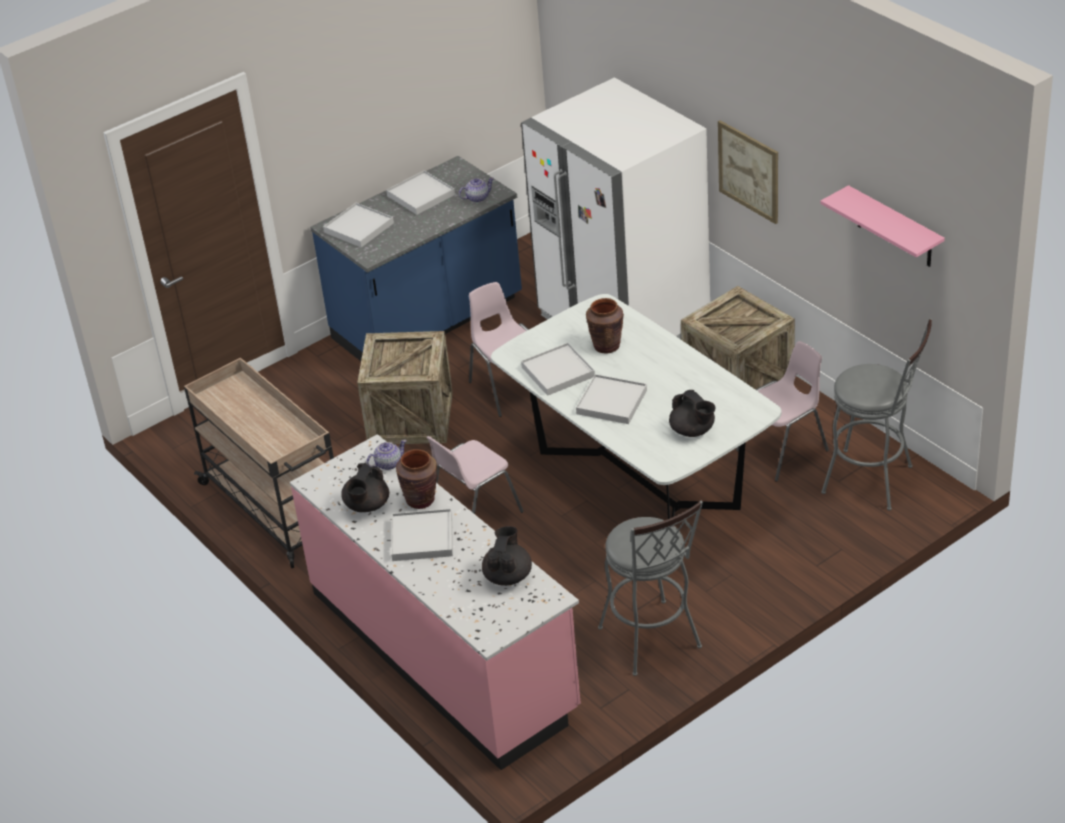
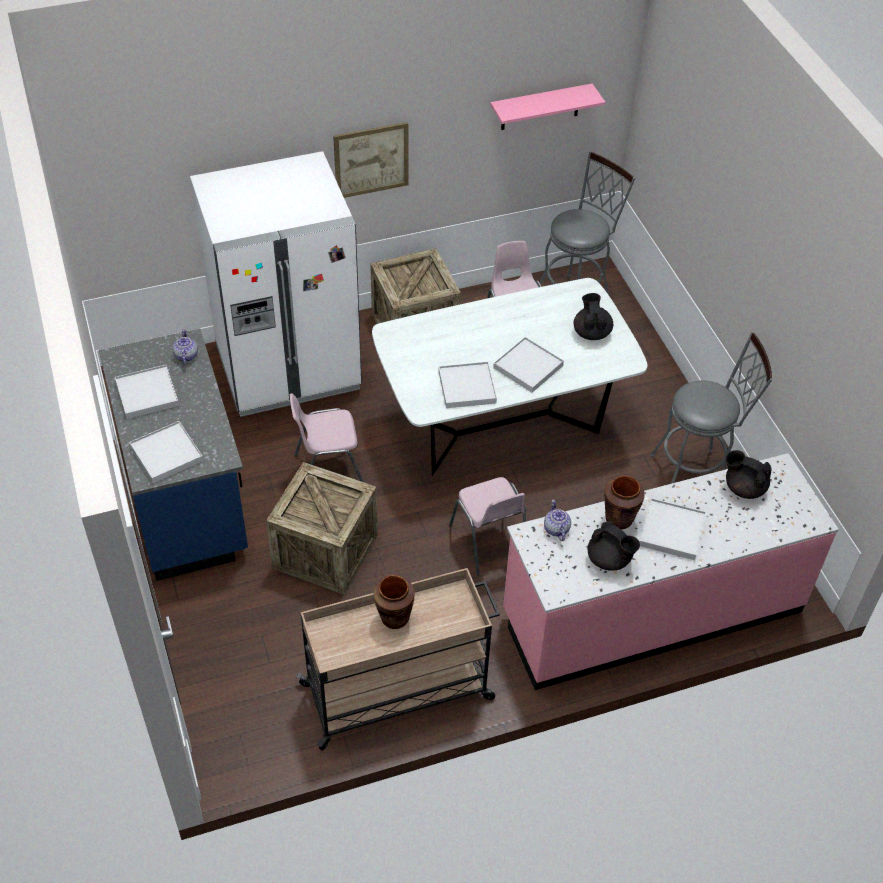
camera: 75 degrees left, 10 degrees up
(606, 346) = (449, 347): brown vase -> brown vase (394, 617)
(693, 431) = (591, 332): black teapot -> black teapot turned 75 degrees counterclockwise

